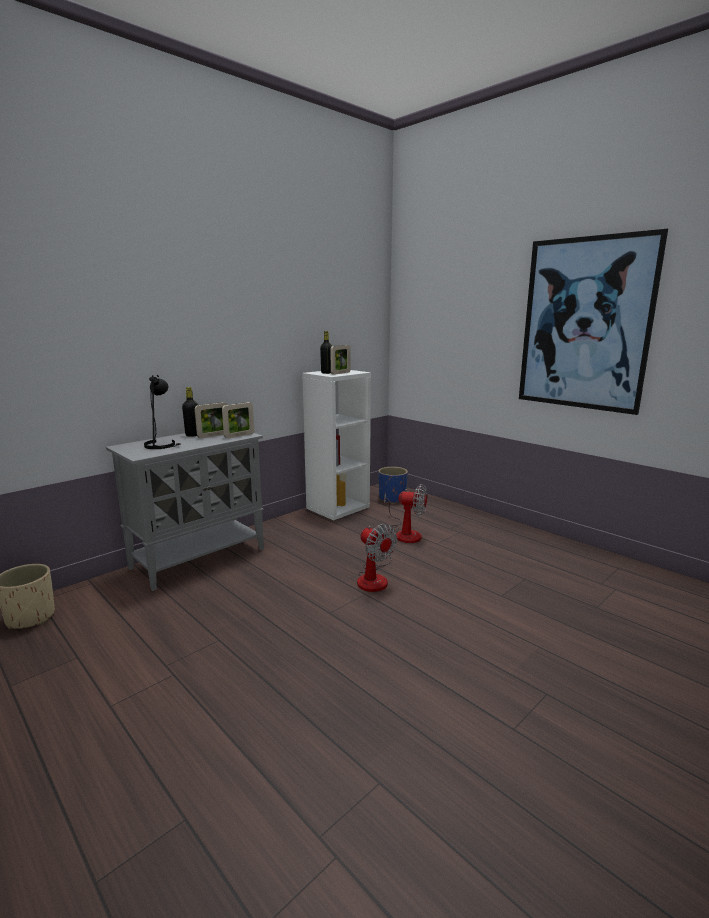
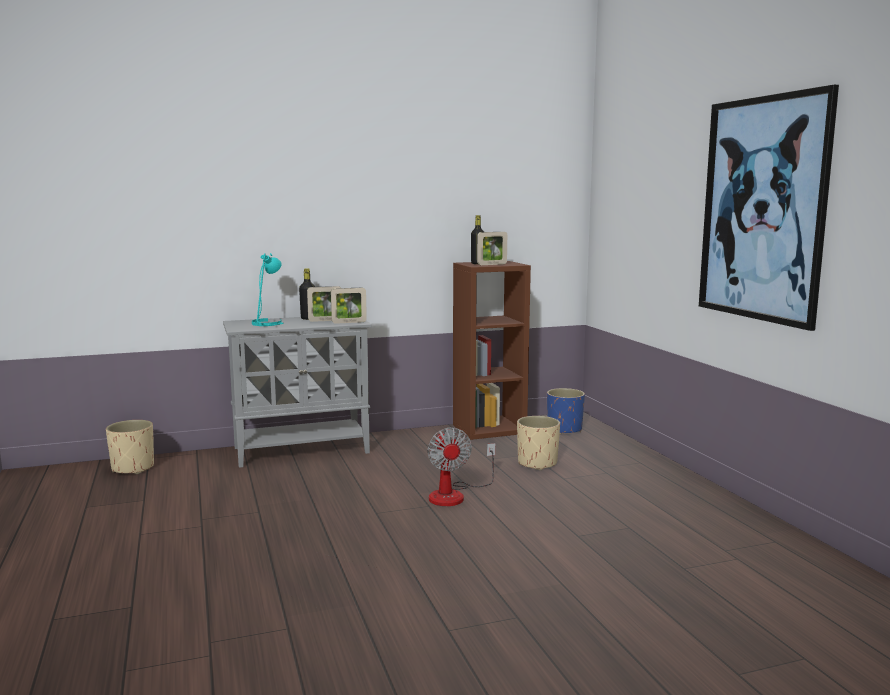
camera: 25 degrees right, 5 degrees down
(162, 445) = (268, 323): black table lamp -> turquoise table lamp
(338, 507) = (489, 429): white bookcase -> brown bookcase
(404, 533) = (537, 463): fan -> beige planter

